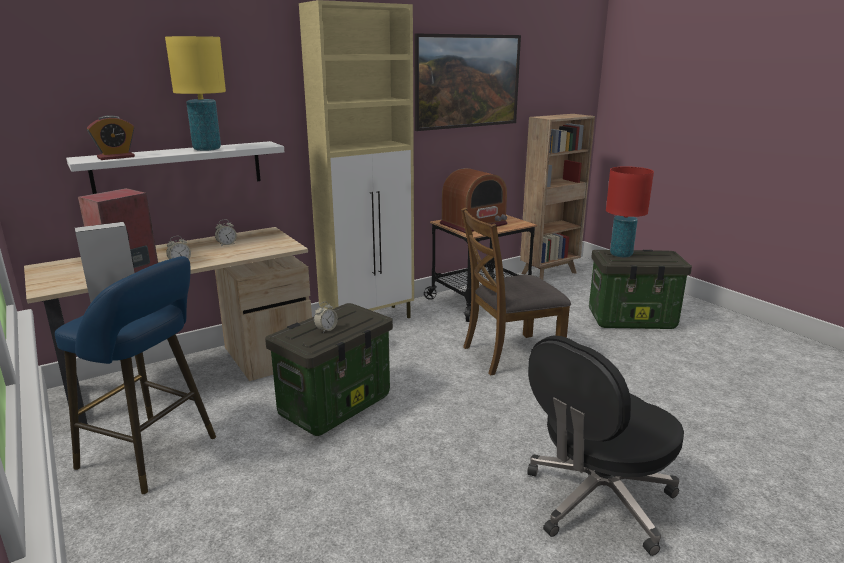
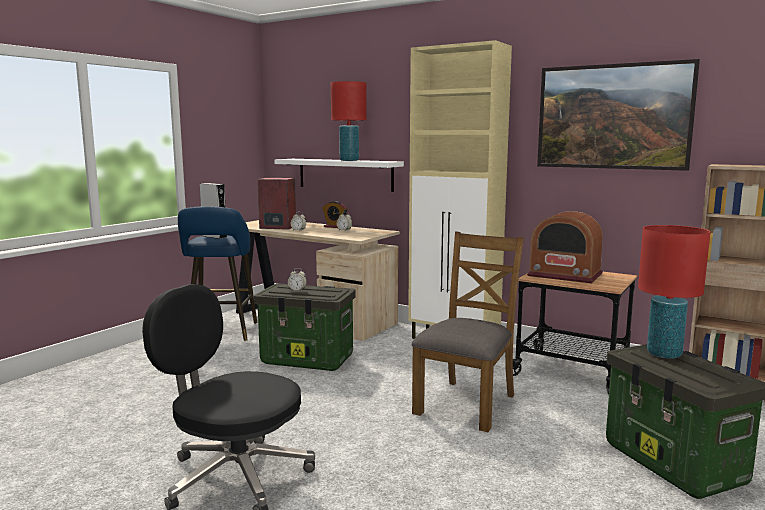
camera: 65 degrees right, 10 degrees down
(116, 157) = (300, 159): alarm clock -> alarm clock (335, 227)
(206, 149) = (349, 160): yellow table lamp -> red table lamp
(510, 354) = (467, 404): brown chair -> brown chair turned 75 degrees clockwise

